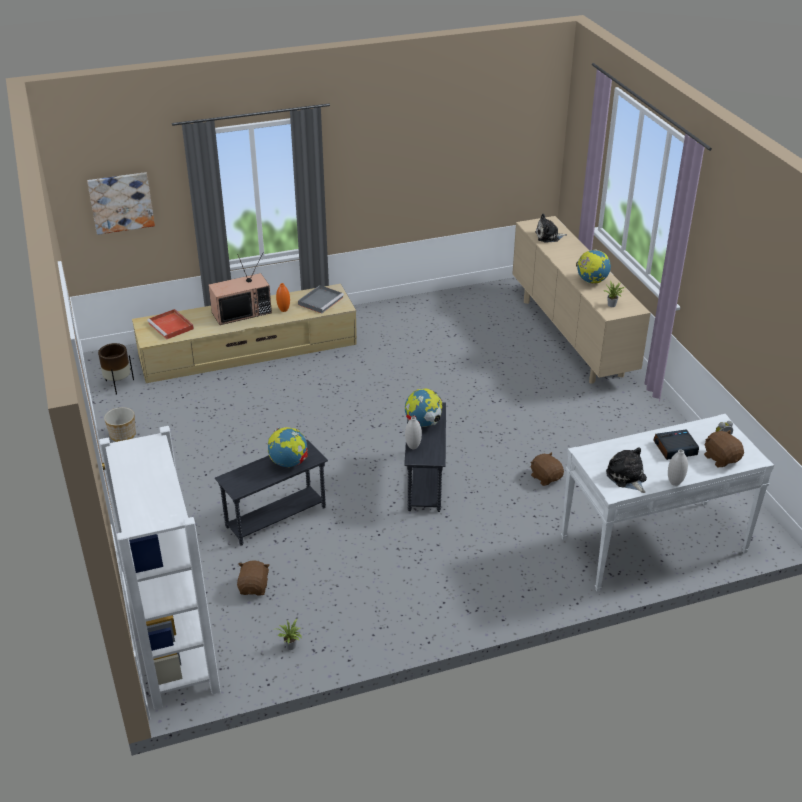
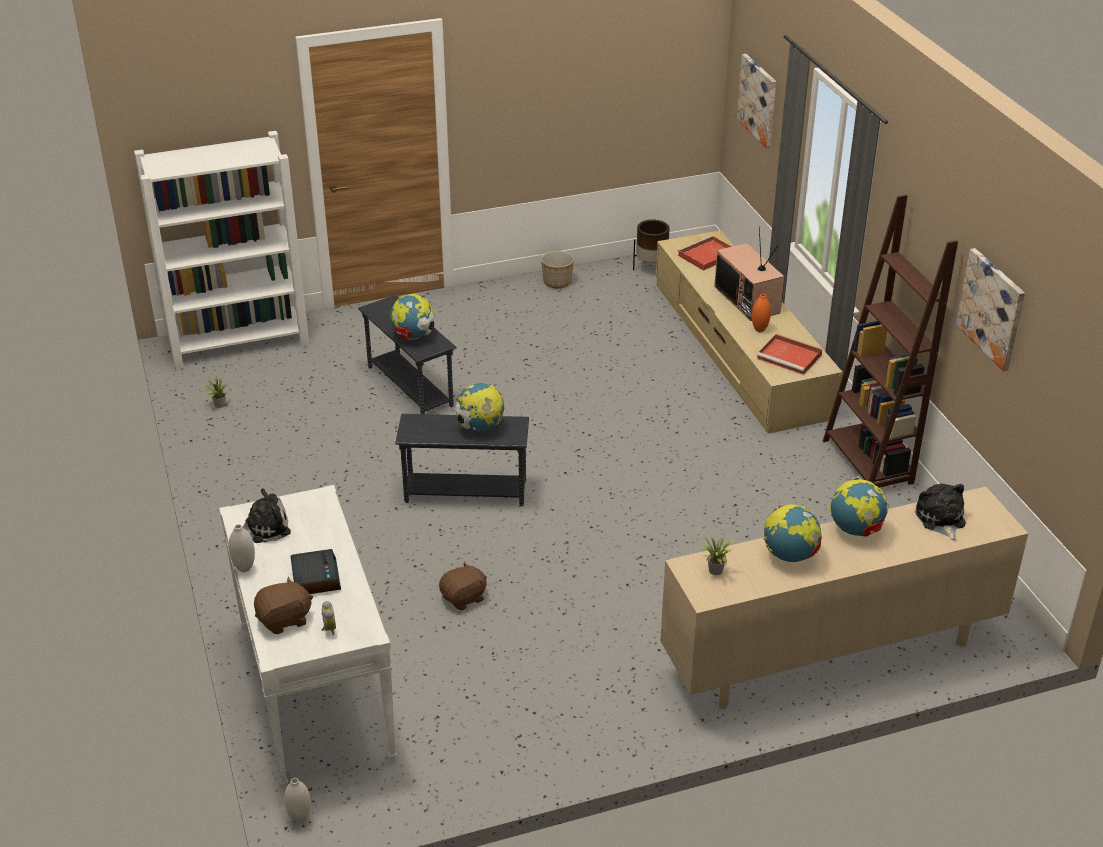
camera: 90 degrees right, 0 degrees up
(254, 587) = (305, 379): brown plush toy -> none
(321, 300) = (790, 357): grey tray -> red tray
(389, 310) = (868, 461): none -> brown bookcase
(413, 447) = (433, 419): white vase -> white vase (300, 818)
(450, 148) = (992, 308): none -> picture
(563, 261) = (856, 530): none -> globe

